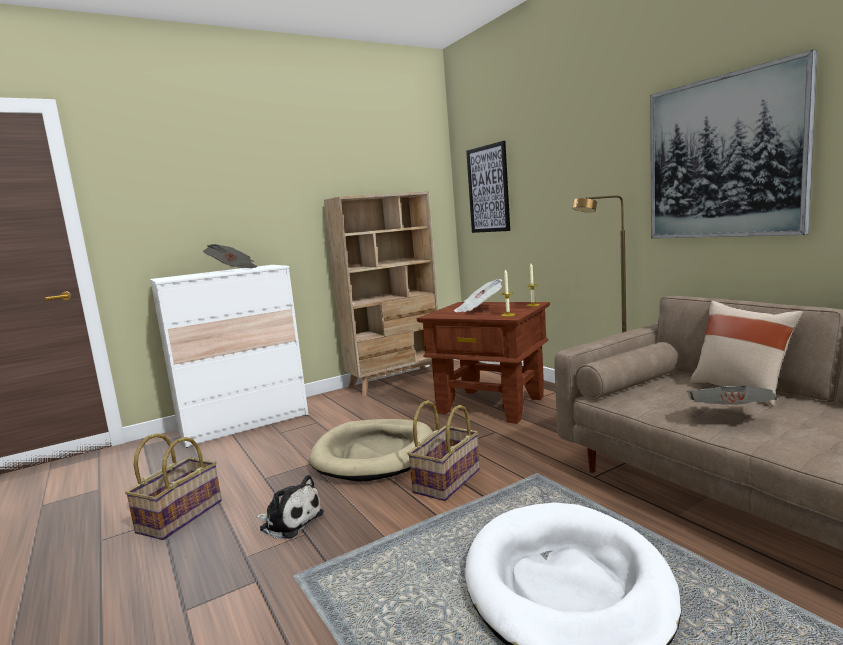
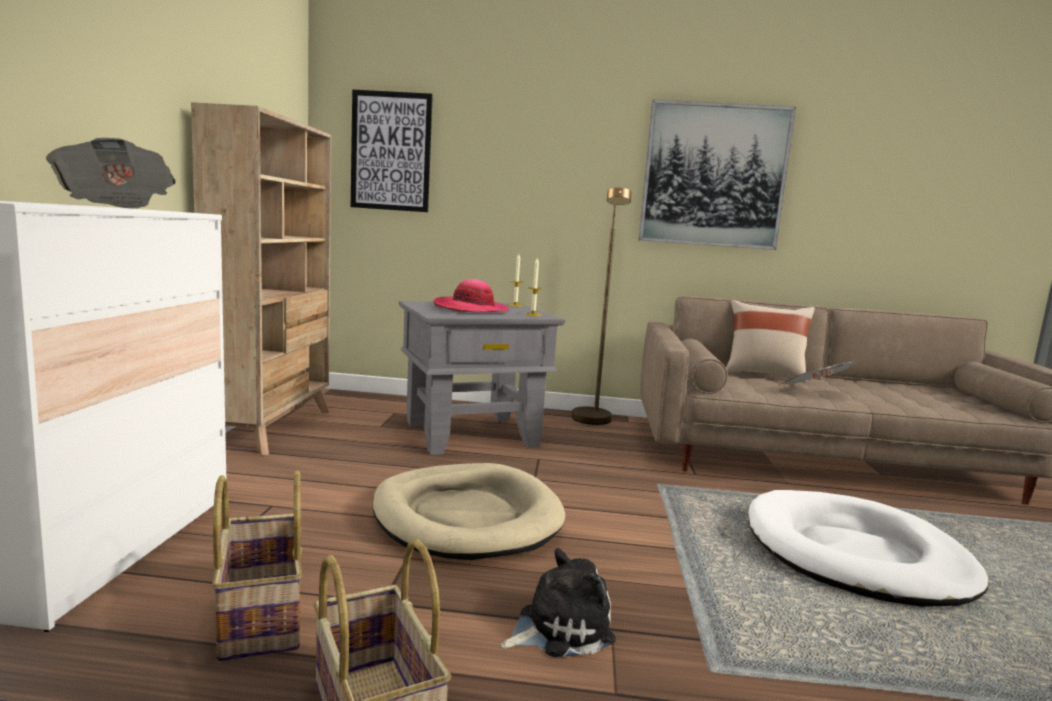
camera: 55 degrees left, 0 degrees up
(446, 480) = (606, 516): basket -> basket (259, 615)
(479, 309) = (471, 309): newspaper -> hat
(491, 405) = (471, 434): brown side table -> grey side table

